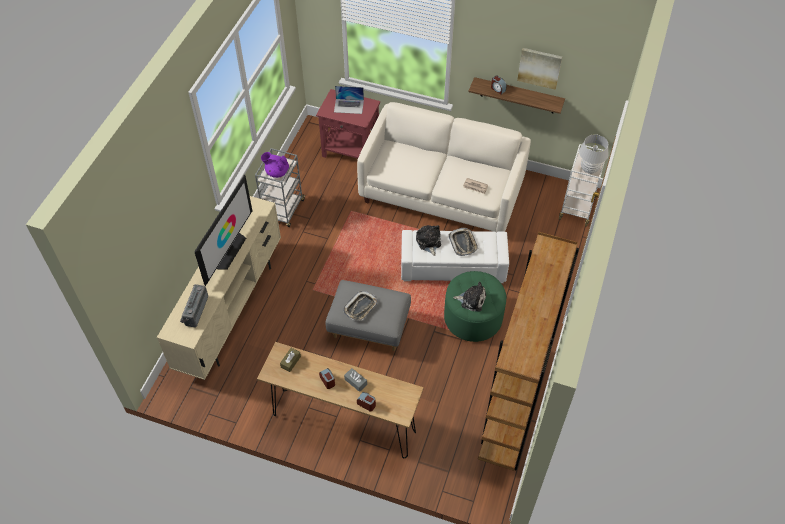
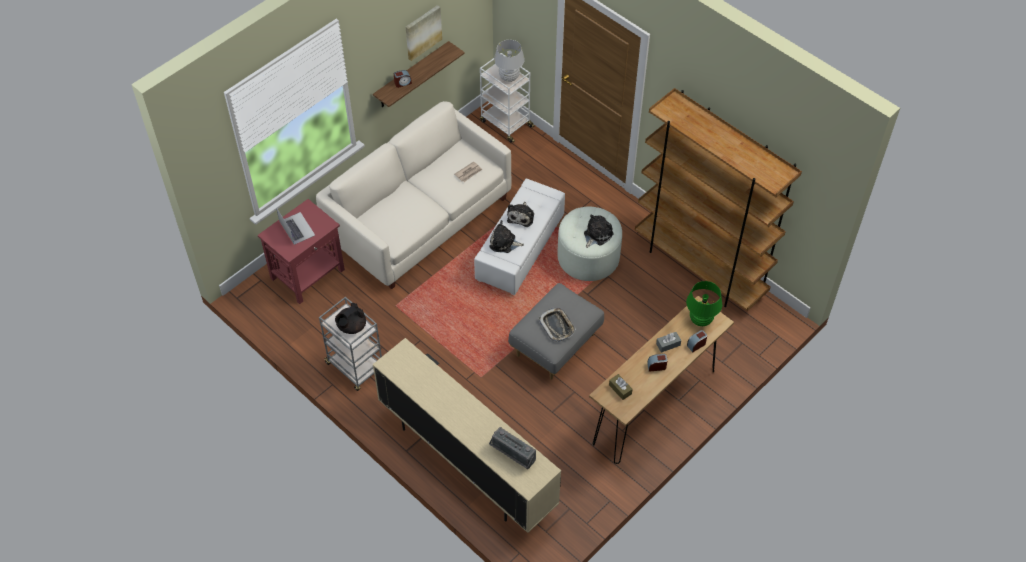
camera: 65 degrees left, 0 degrees up
(228, 251) = (448, 400): television -> none
(277, 172) = (351, 326): purple teapot -> black teapot
(349, 106) = (297, 228): laptop -> laptop turned 60 degrees counterclockwise
(396, 398) = (700, 320): none -> green table lamp
(463, 243) = (521, 216): tray -> plush toy
(473, 317) = (588, 257): green ottoman -> white ottoman

